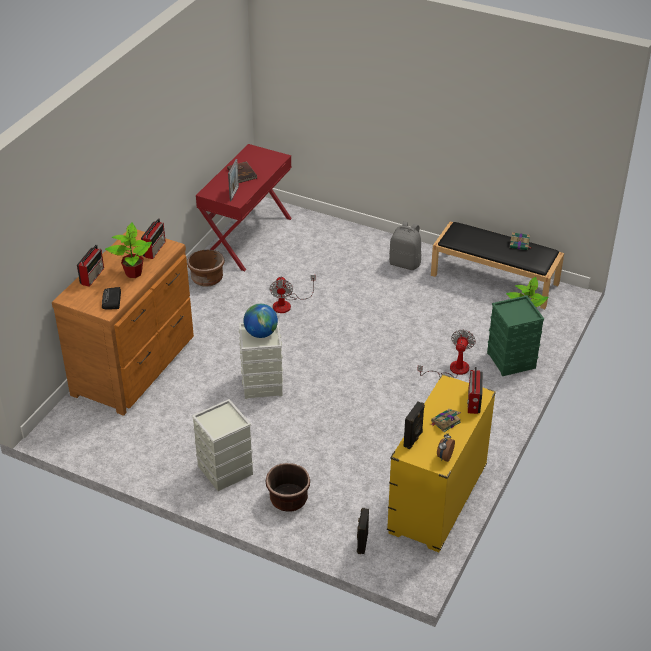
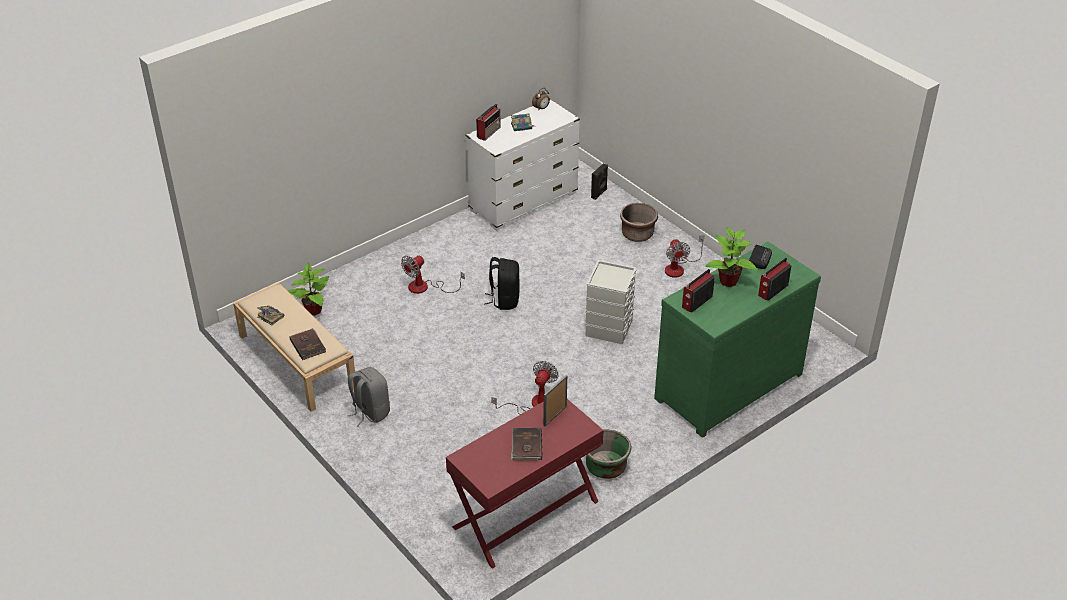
camera: 155 degrees left, 0 degrees up
(136, 365) = (726, 385): brown dresser -> green dresser
(207, 279) = (606, 467): brown planter -> green planter
(225, 471) = (679, 268): grey storage box -> fan
(261, 333) = (609, 279): globe -> none
(373, 380) = (504, 300): none -> black backpack
(413, 439) = (554, 123): black speaker -> none
(437, 500) = (523, 202): yellow dresser -> white dresser
(468, 234) = (308, 345): none -> brown book
(495, 279) = (296, 361): black bench -> beige bench
(512, 360) = (366, 279): green storage box -> none

